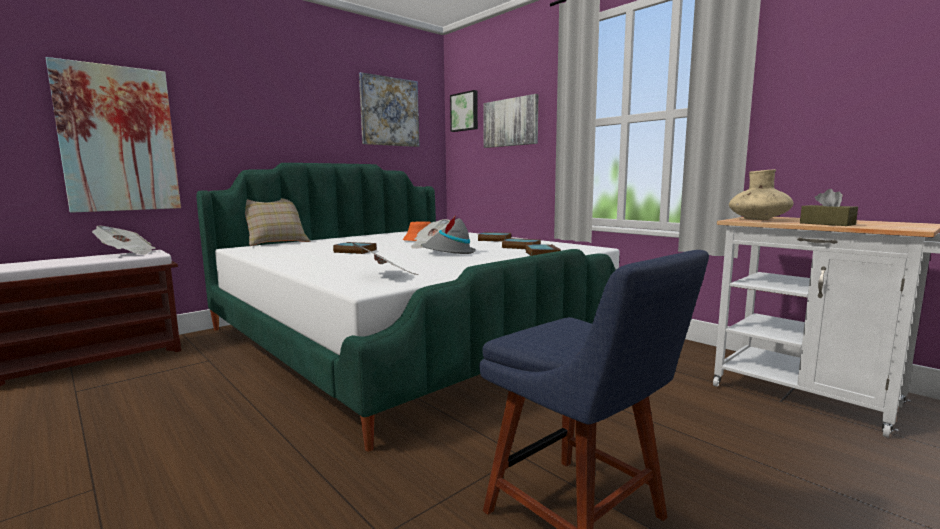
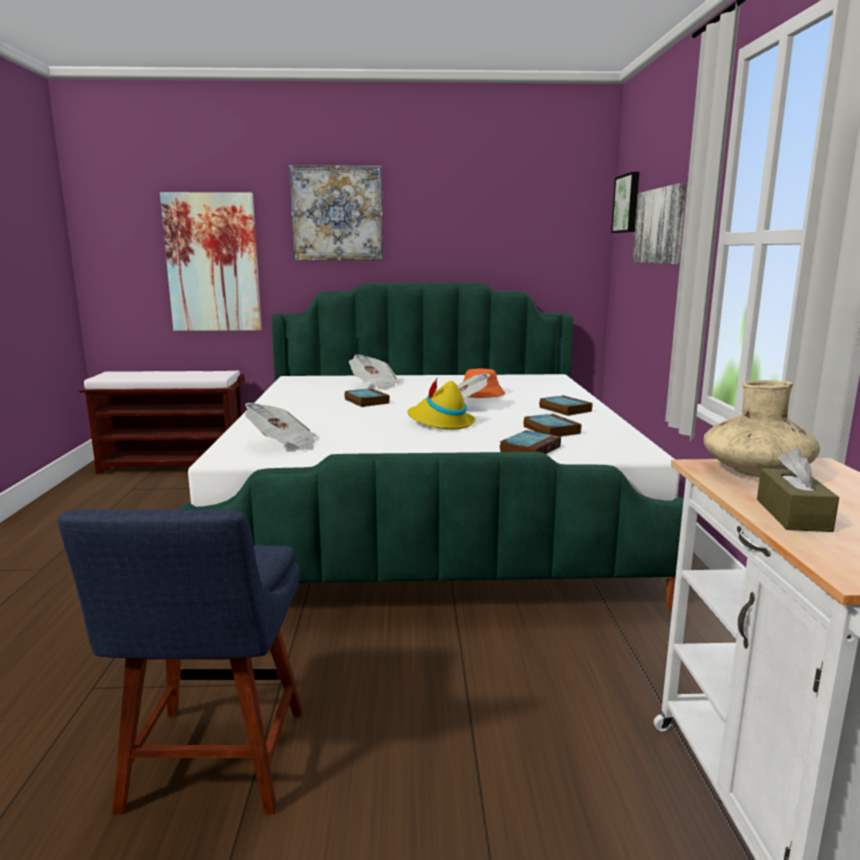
camera: 40 degrees right, 5 degrees up
(127, 253) = (206, 372): newspaper -> newspaper (374, 385)
(276, 243) = (342, 374): beige pillow -> none
(389, 111) = (517, 210): picture -> picture (337, 213)
(448, 253) = (440, 423): grey hat -> yellow hat

